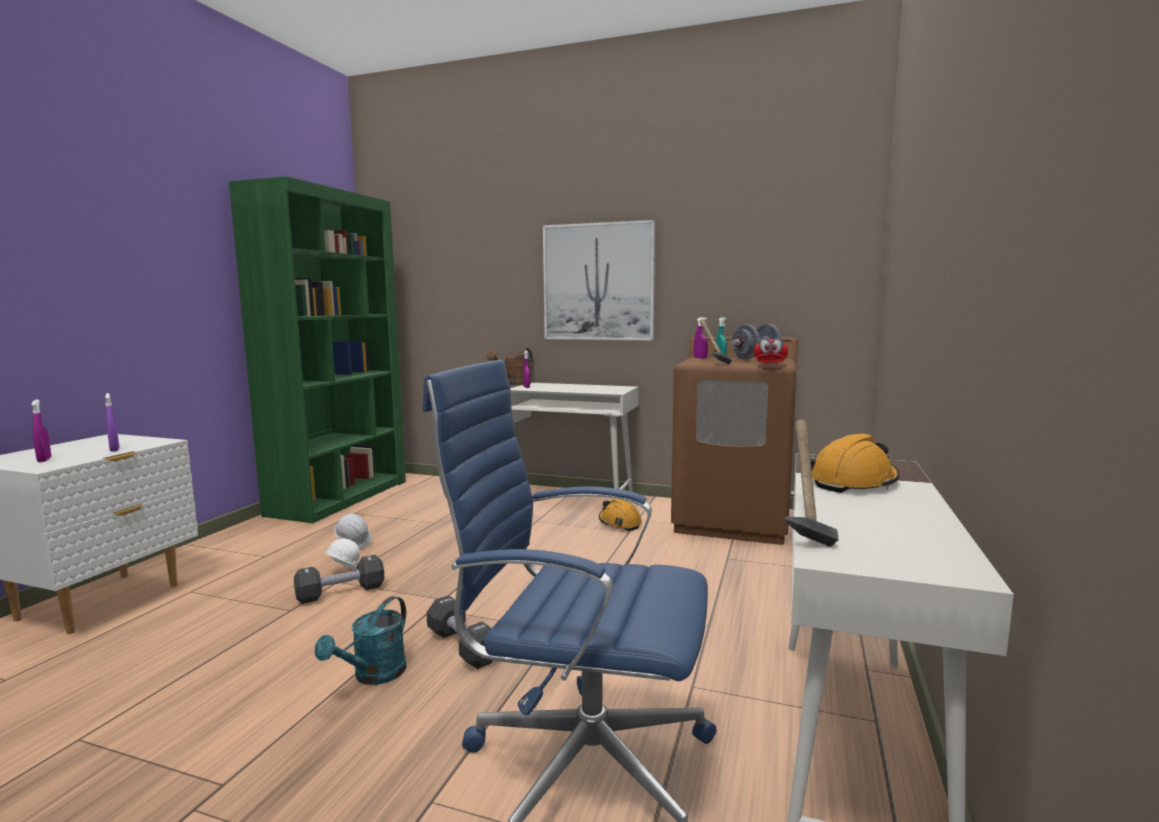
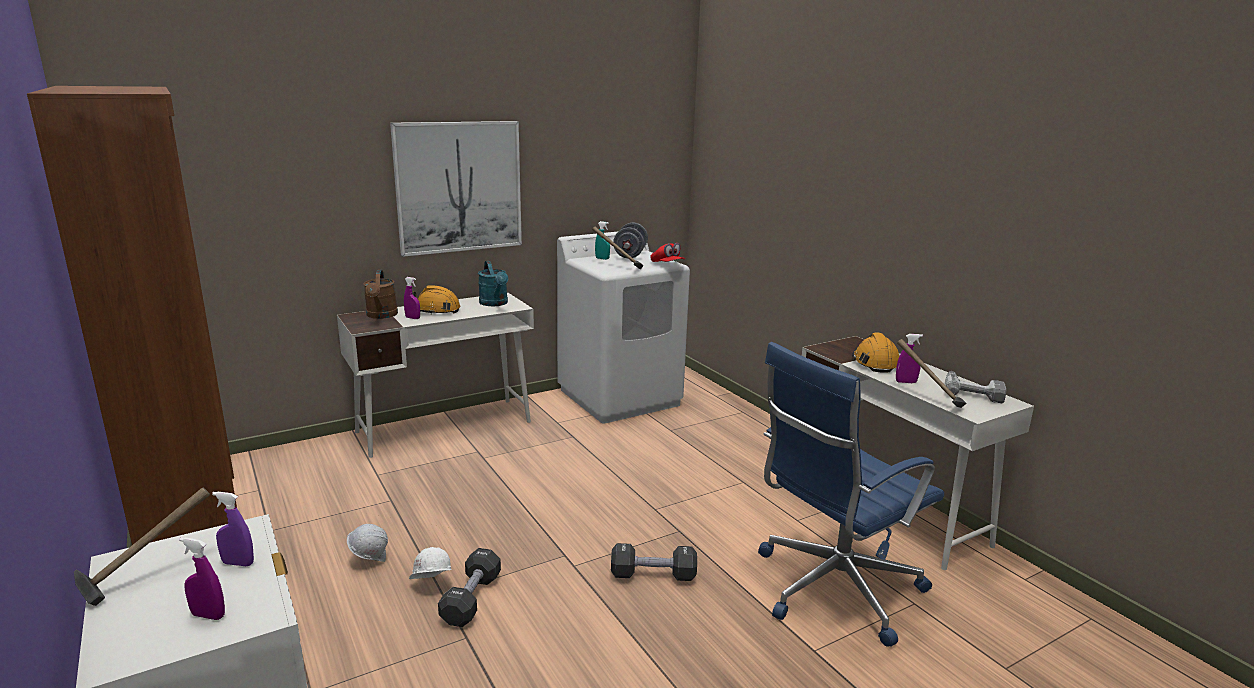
camera: 50 degrees left, 10 degrees up
(88, 443) = (146, 578): none -> hammer
(340, 497) = (193, 523): green bookcase -> brown bookcase
(373, 676) = (646, 627): turquoise watering can -> turquoise watering can (495, 304)
(619, 523) = (551, 431): orange hard hat -> orange hard hat (435, 310)
(700, 358) = (585, 260): purple spray bottle -> purple spray bottle (906, 382)
(733, 520) = (620, 397): brown washing machine -> white washing machine
(924, 542) = (972, 391): none -> power drill

